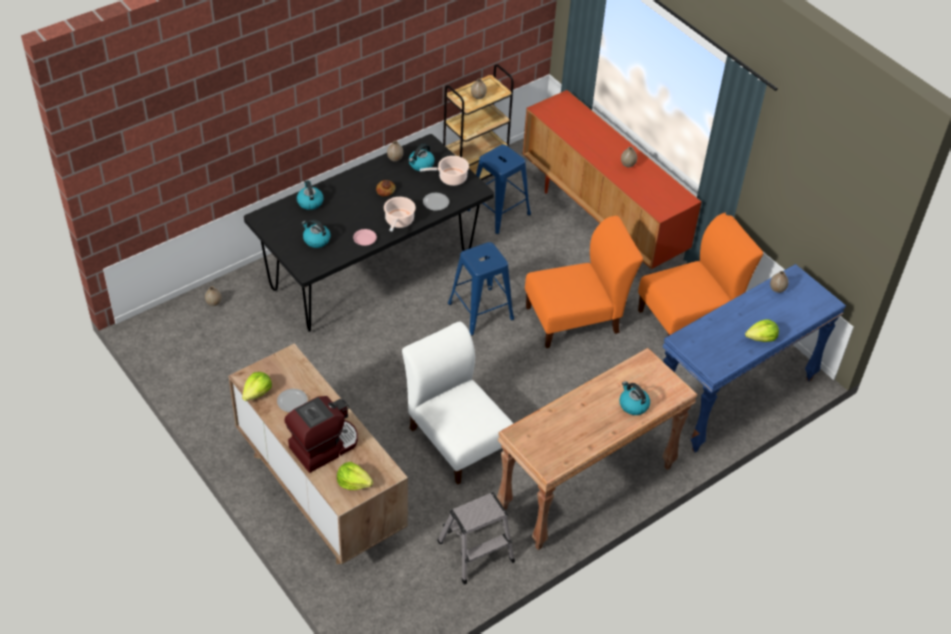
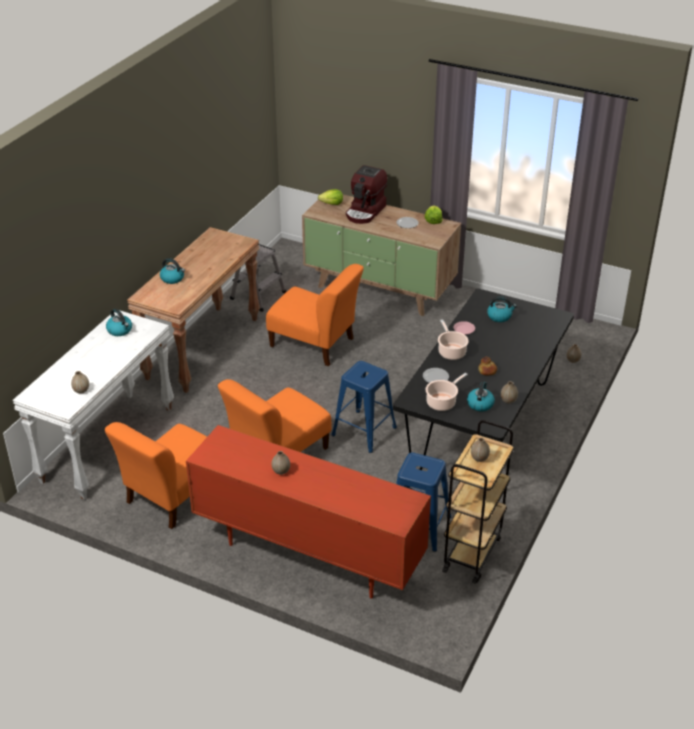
camera: 155 degrees right, 10 degrees down
(310, 202) = (537, 340): kettle -> kettle (120, 330)
(457, 438) = (315, 344): white chair -> orange chair
(735, 398) = (107, 444): blue console table -> white console table
(761, 338) = (85, 349): lettuce -> none

